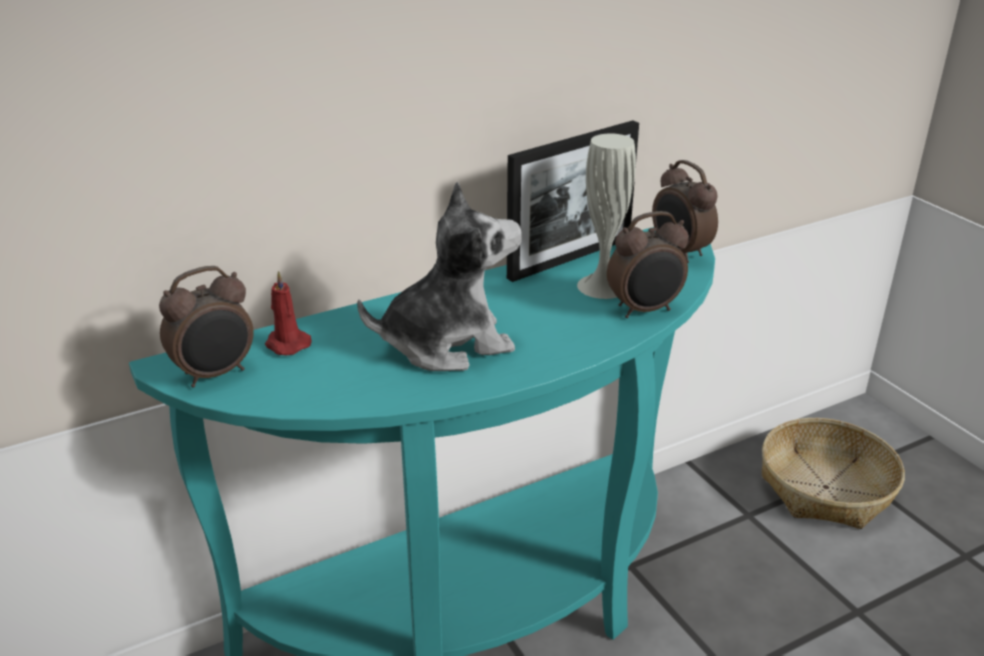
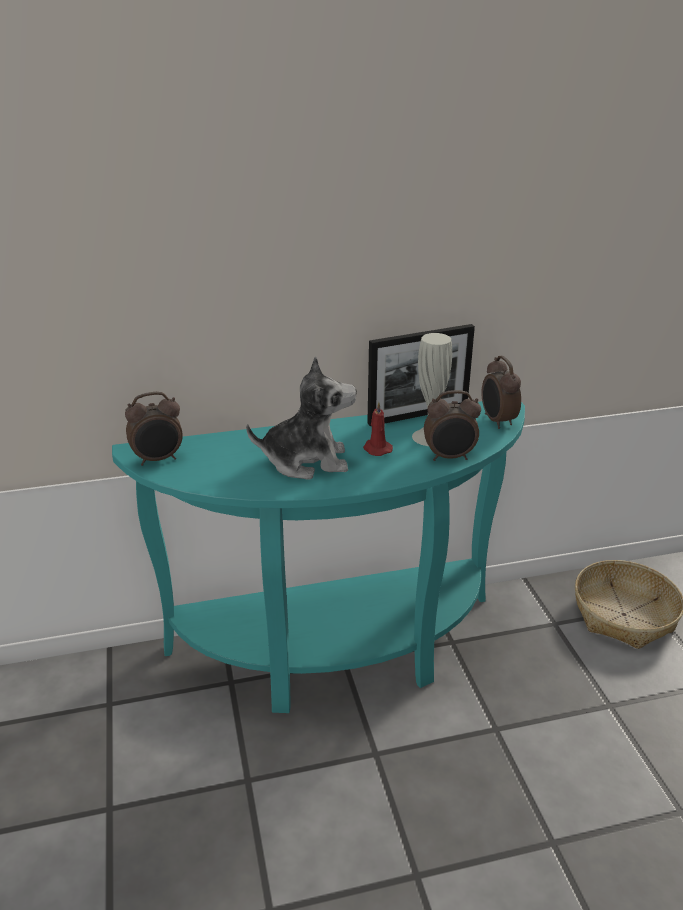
camera: 15 degrees right, 0 degrees up
(286, 344) = (208, 447): red candle -> red candle (376, 449)

